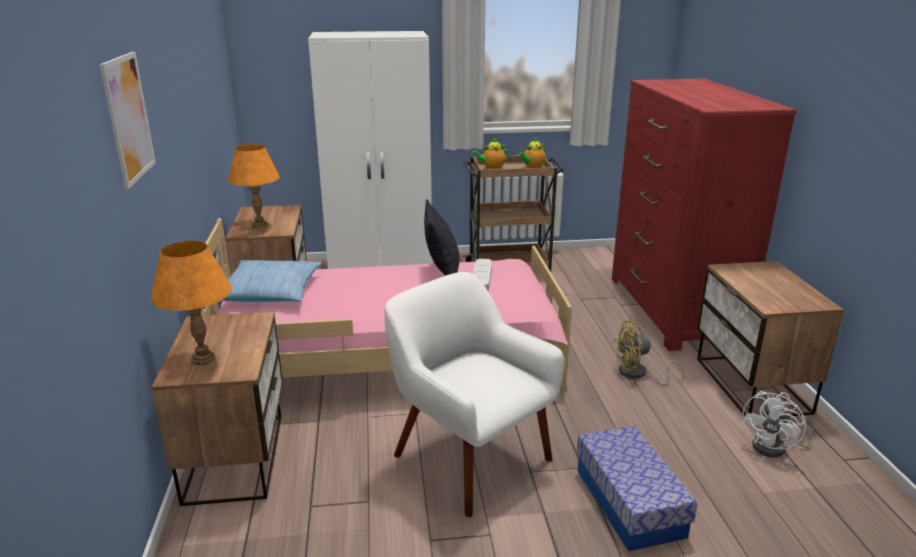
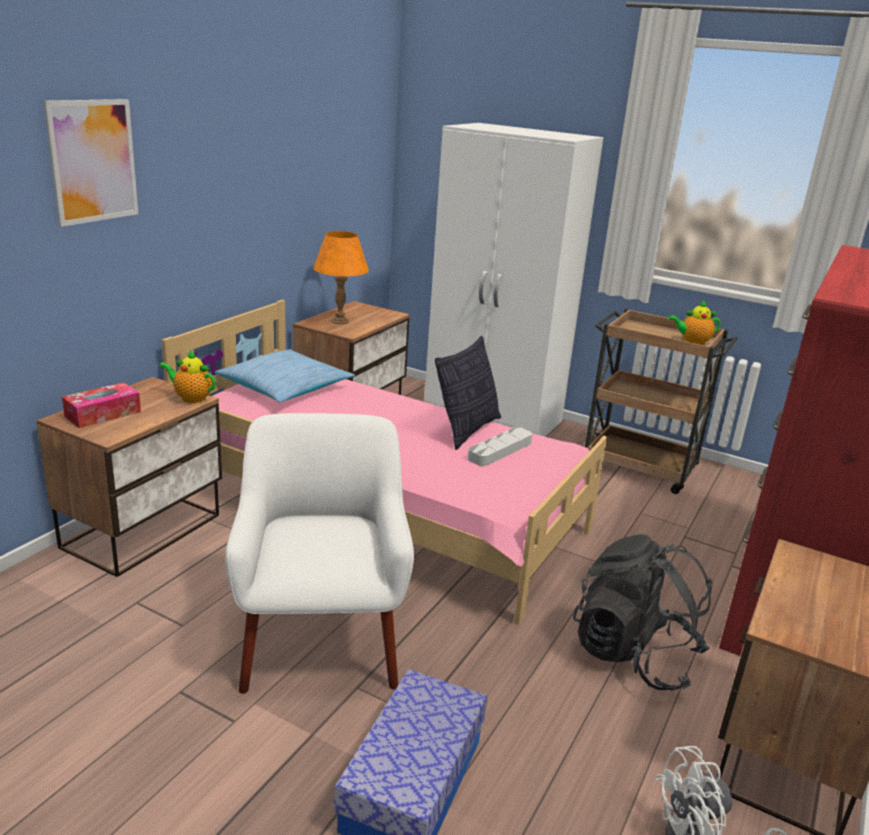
camera: 35 degrees right, 0 degrees up
(203, 358) = (103, 414): orange table lamp -> tissue box
(491, 168) = (638, 329): teapot -> teapot (191, 398)
(638, 374) = (634, 654): yellow fan -> black backpack

